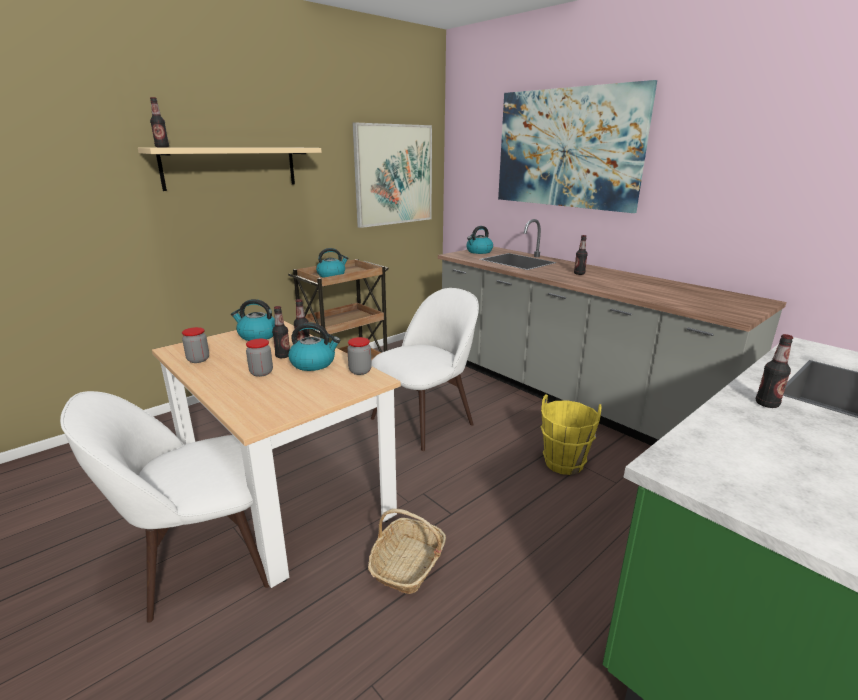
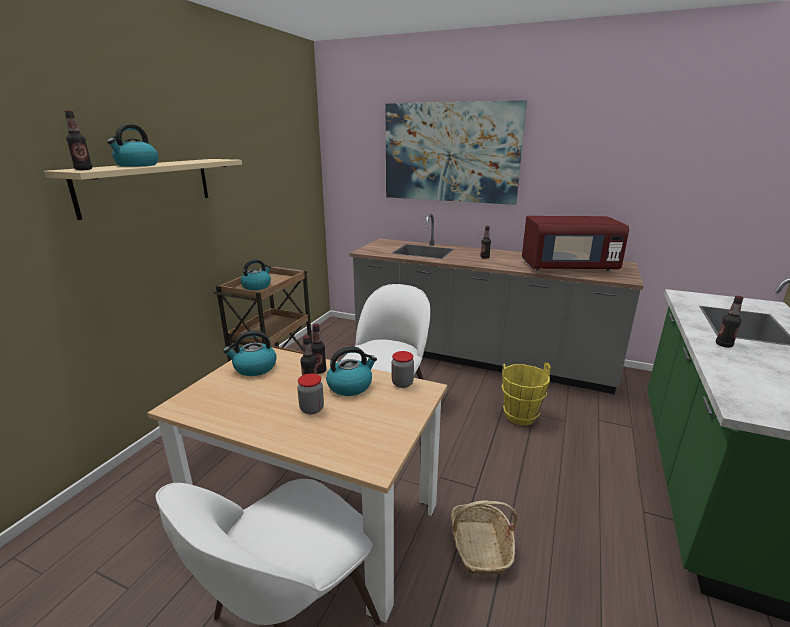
camera: 25 degrees left, 0 degrees up
(198, 359) = (223, 411): jar -> none
(394, 175) = (287, 180): picture -> none
(479, 252) = (380, 245): kettle -> kettle (137, 165)
(671, 295) = (567, 267): none -> red microwave

